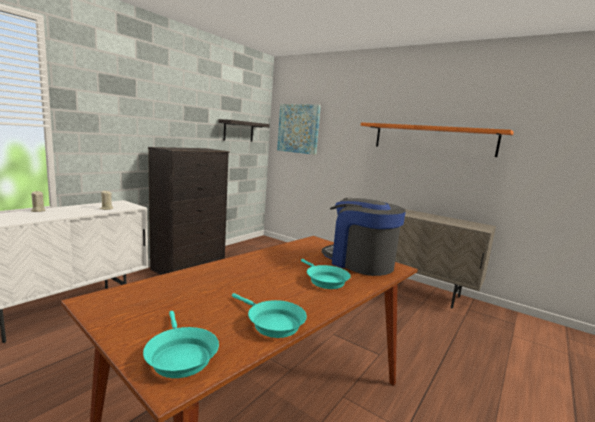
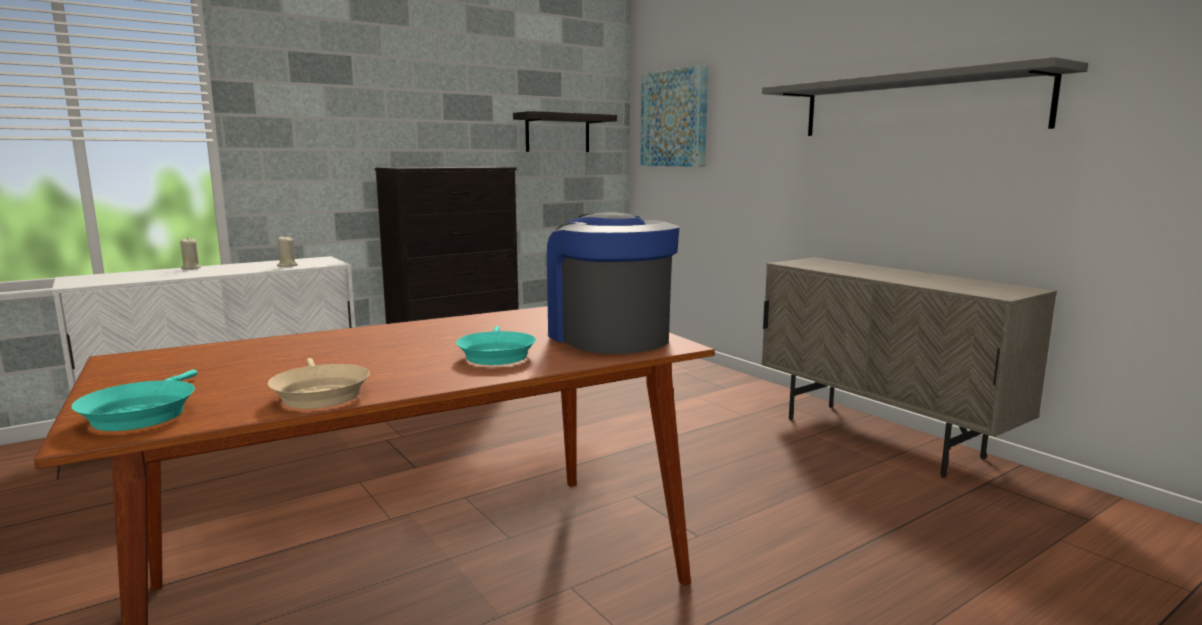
camera: 20 degrees right, 0 degrees up
(272, 323) = (319, 394): turquoise frying pan -> beige frying pan
(432, 139) = (916, 106): orange shelf -> grey shelf

